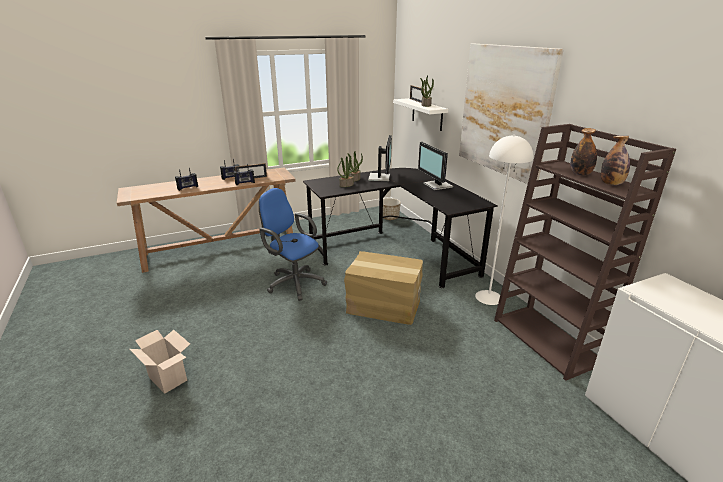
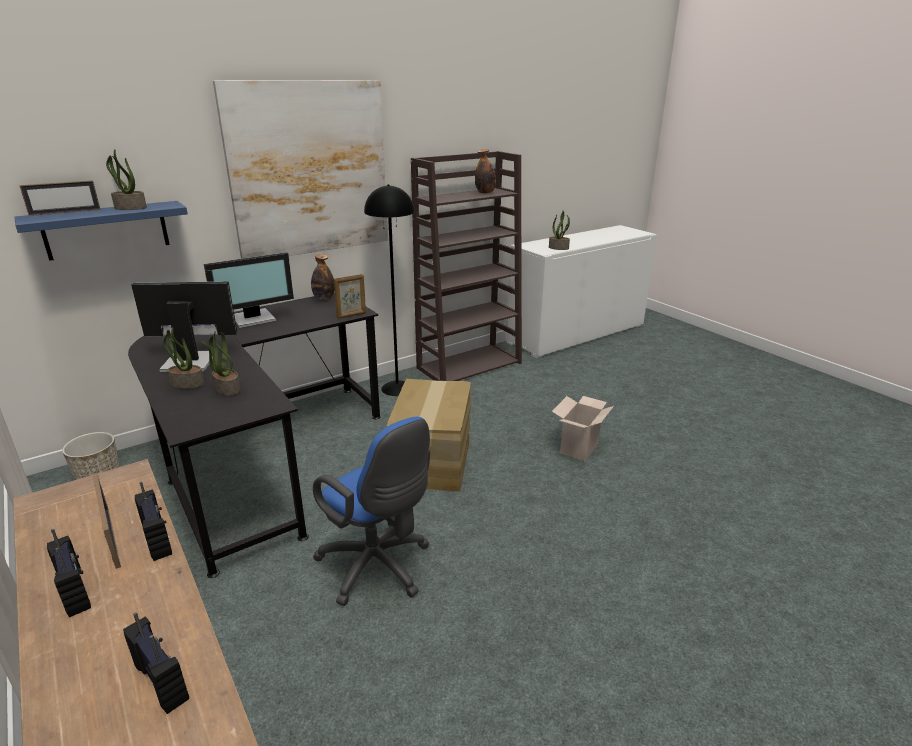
camera: 100 degrees left, 0 degrees up
(169, 378) = (699, 654): cardboard box -> cardboard box (578, 447)
(293, 283) = (378, 568): blue office chair -> blue office chair turned 75 degrees counterclockwise
(427, 114) = (106, 230): white shelf -> blue shelf
(443, 207) = (351, 315): none -> picture frame
(489, 297) = (397, 388): white floor lamp -> black floor lamp
(580, 174) = (460, 196): bottle -> bottle (324, 298)
(675, 305) = (559, 248): none -> potted plant

